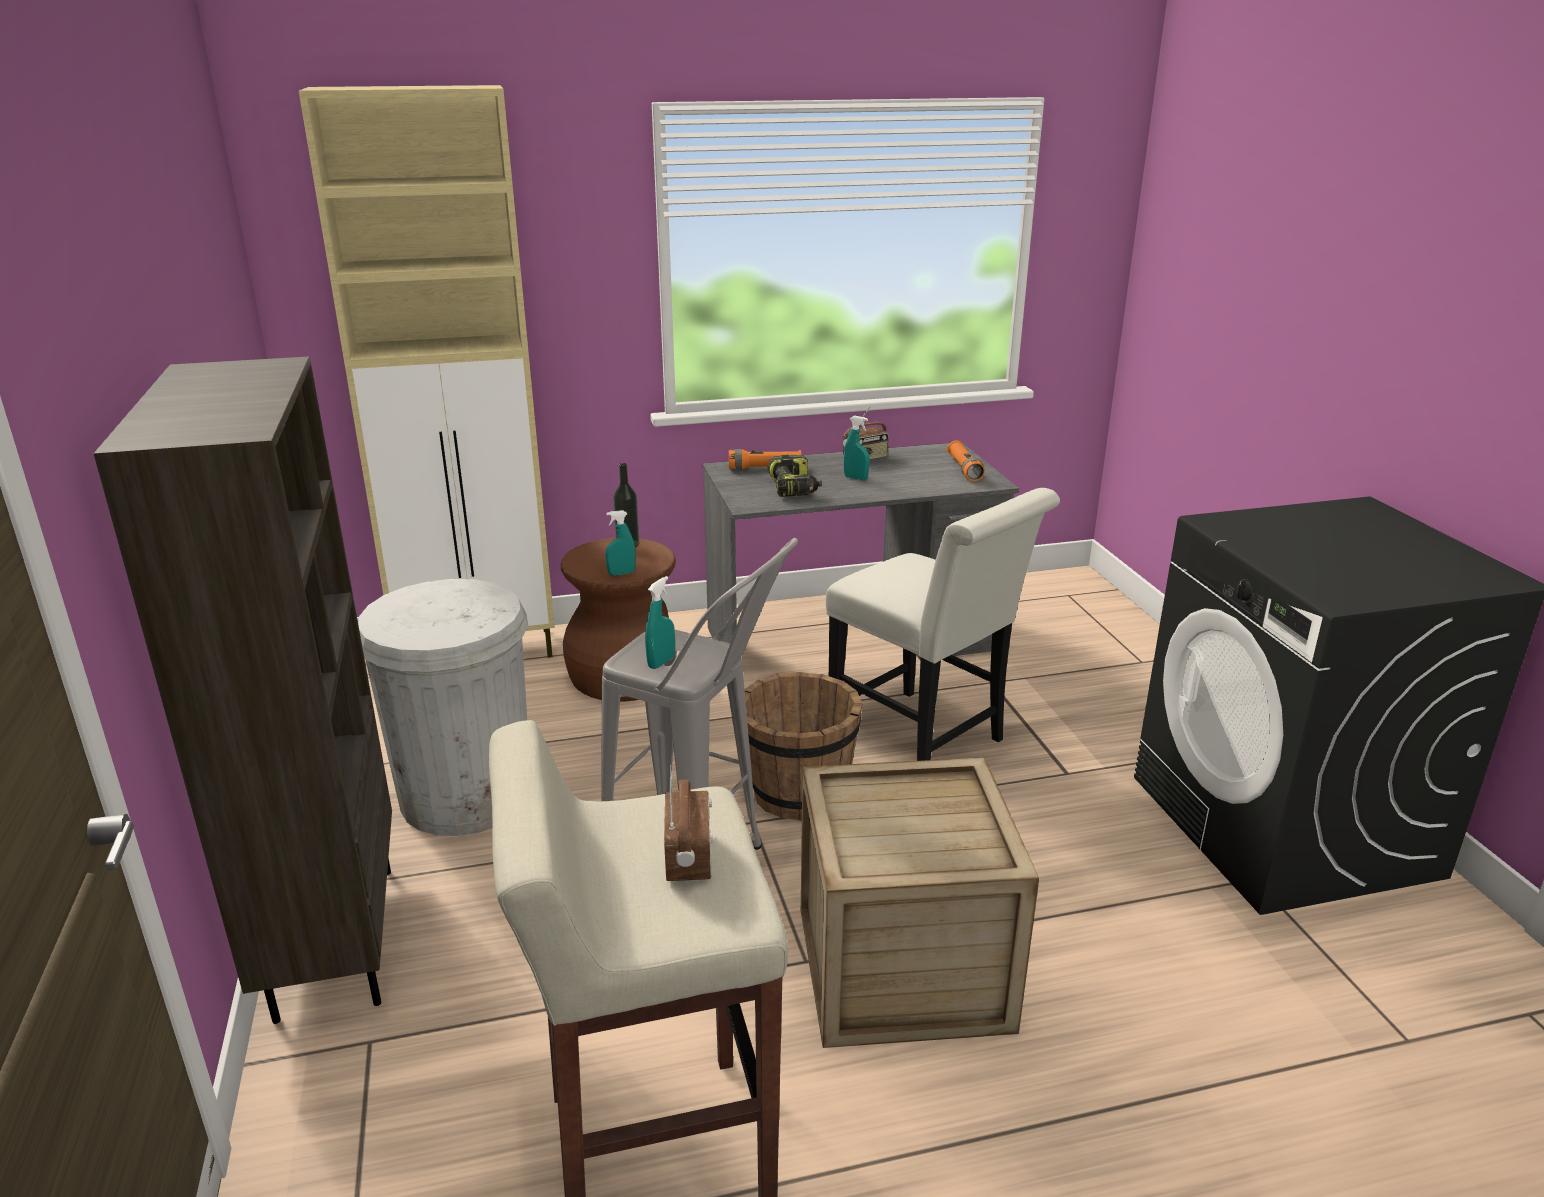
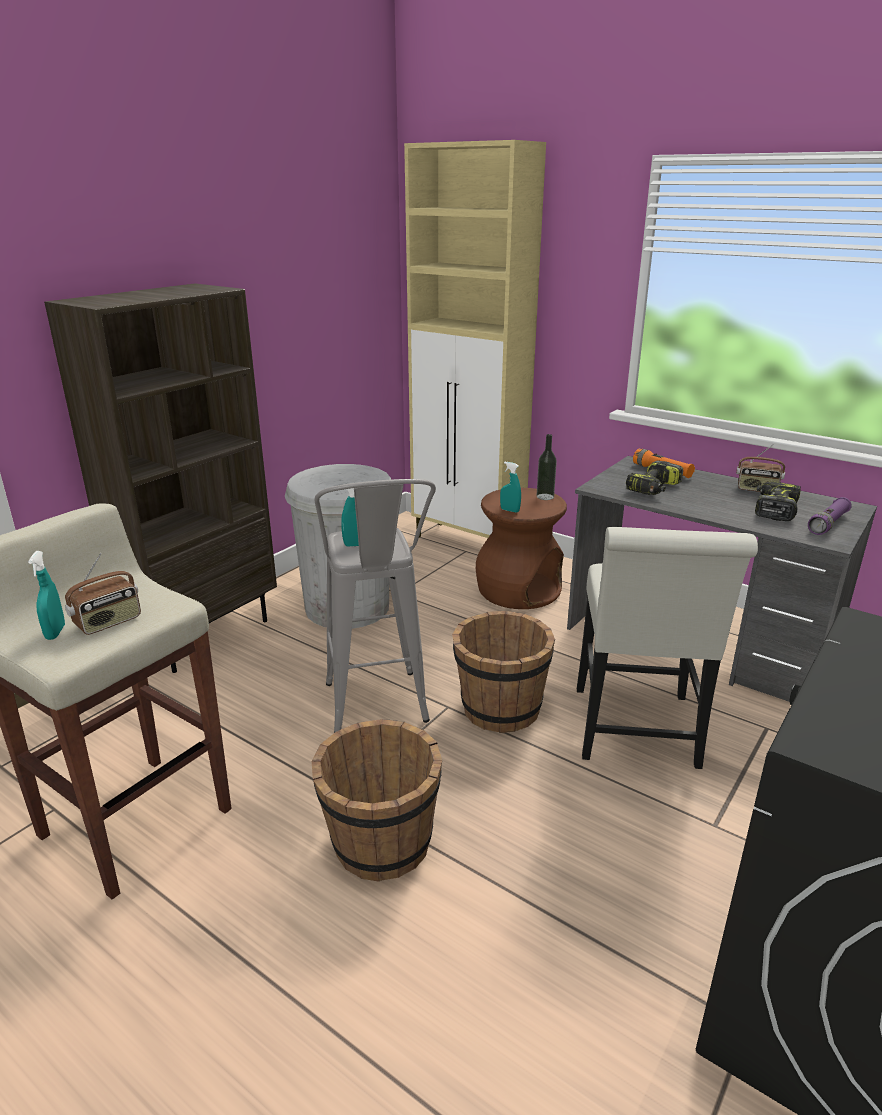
camera: 50 degrees right, 0 degrees up
(855, 478) = (716, 498): turquoise spray bottle -> turquoise spray bottle (55, 632)
(902, 968) = (381, 844): crate -> brown bucket
(909, 471) = (774, 509): none -> power drill
(964, 469) = (828, 524): orange flashlight -> purple flashlight

